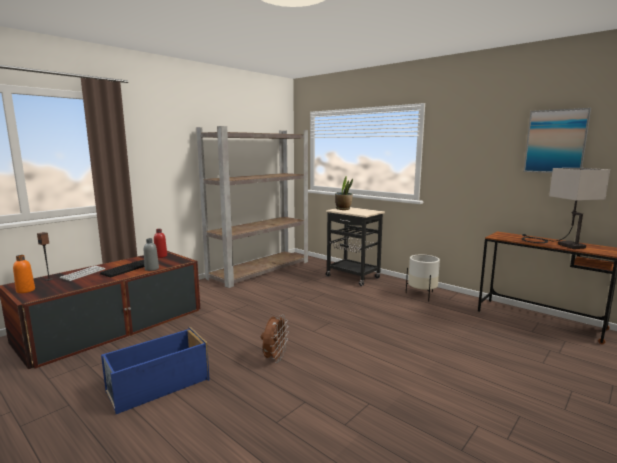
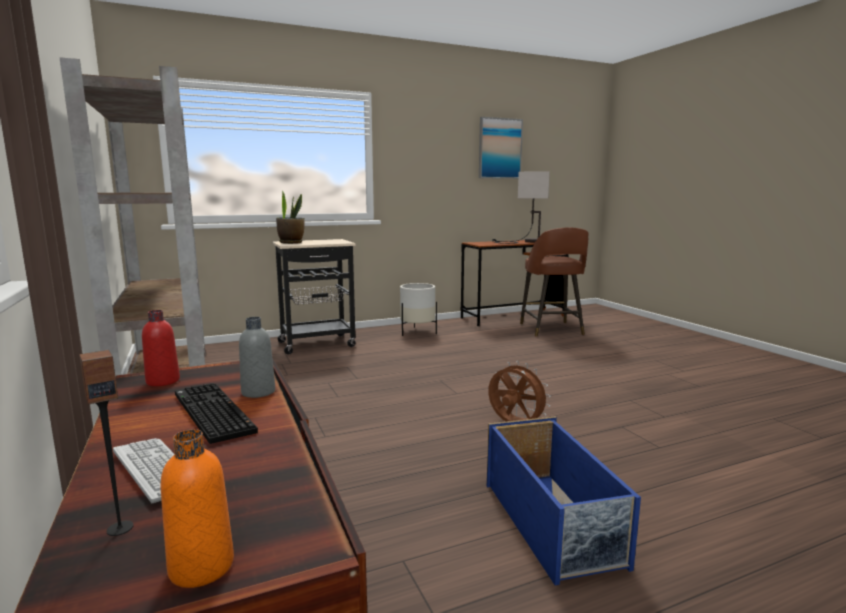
camera: 65 degrees left, 0 degrees up
(531, 343) = (551, 329): none -> brown stool

